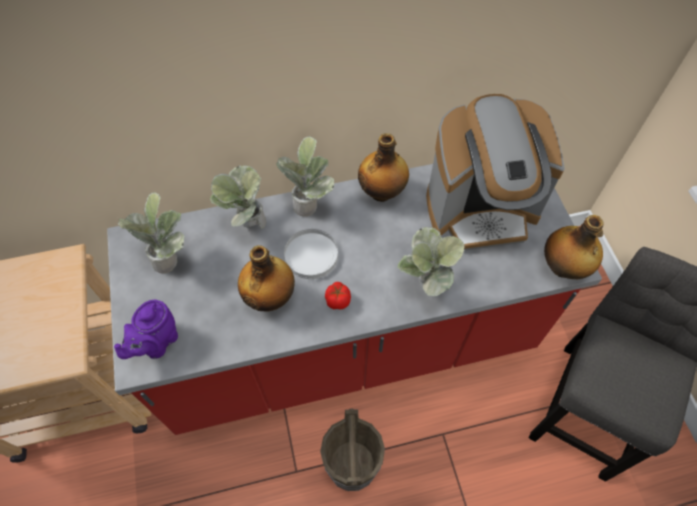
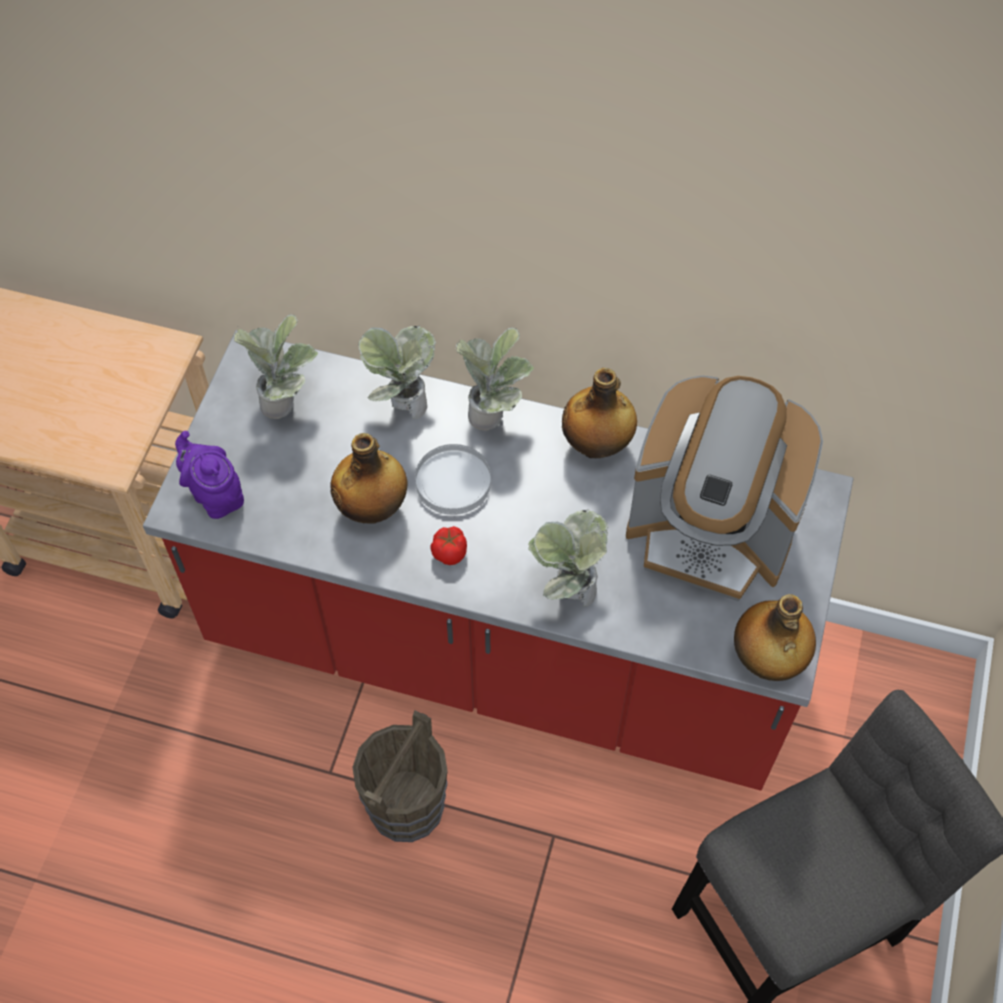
camera: 30 degrees right, 0 degrees up
(157, 342) = (215, 495): purple teapot -> purple teapot turned 75 degrees clockwise

